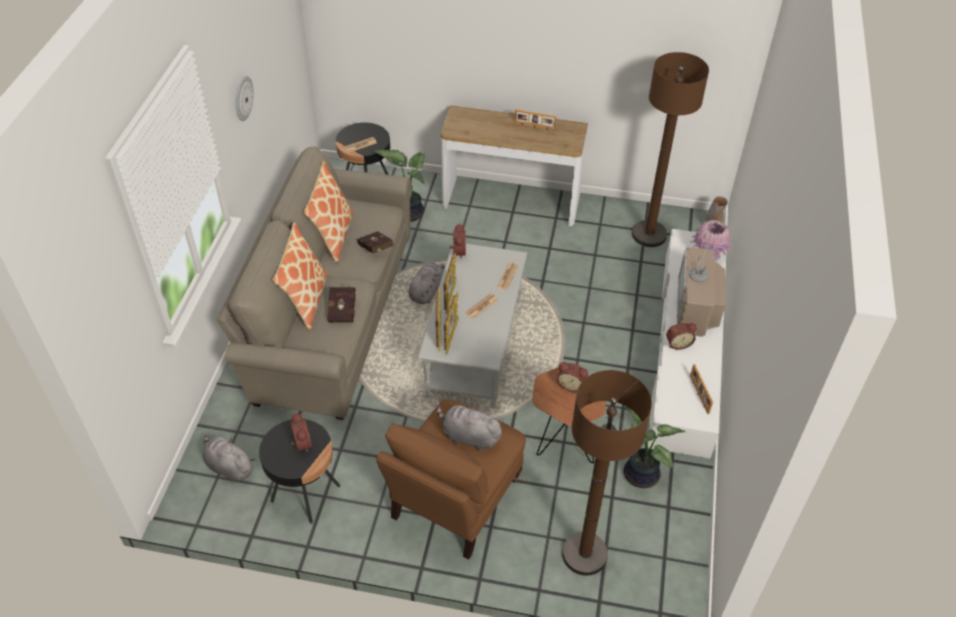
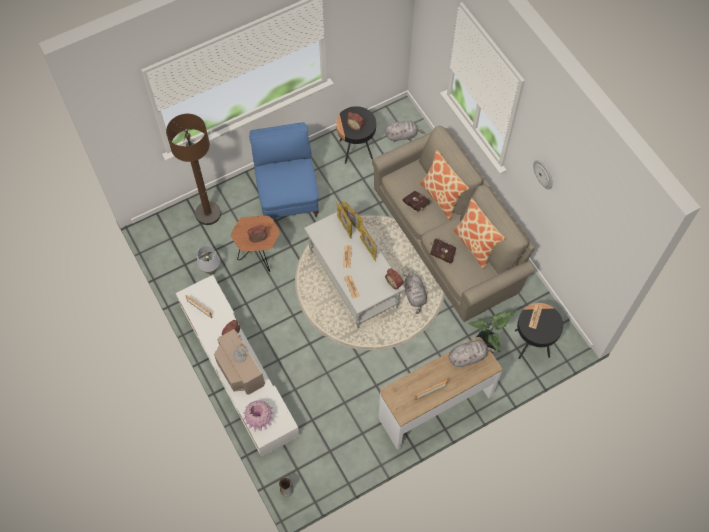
camera: 140 degrees right, 15 degrees up
(454, 500) = (287, 194): brown armchair -> blue armchair
(469, 436) = (285, 181): grey plush toy -> grey plush toy (468, 357)
(638, 474) = (211, 271): potted plant -> grey table lamp
(649, 235) = (324, 449): brown floor lamp -> none

